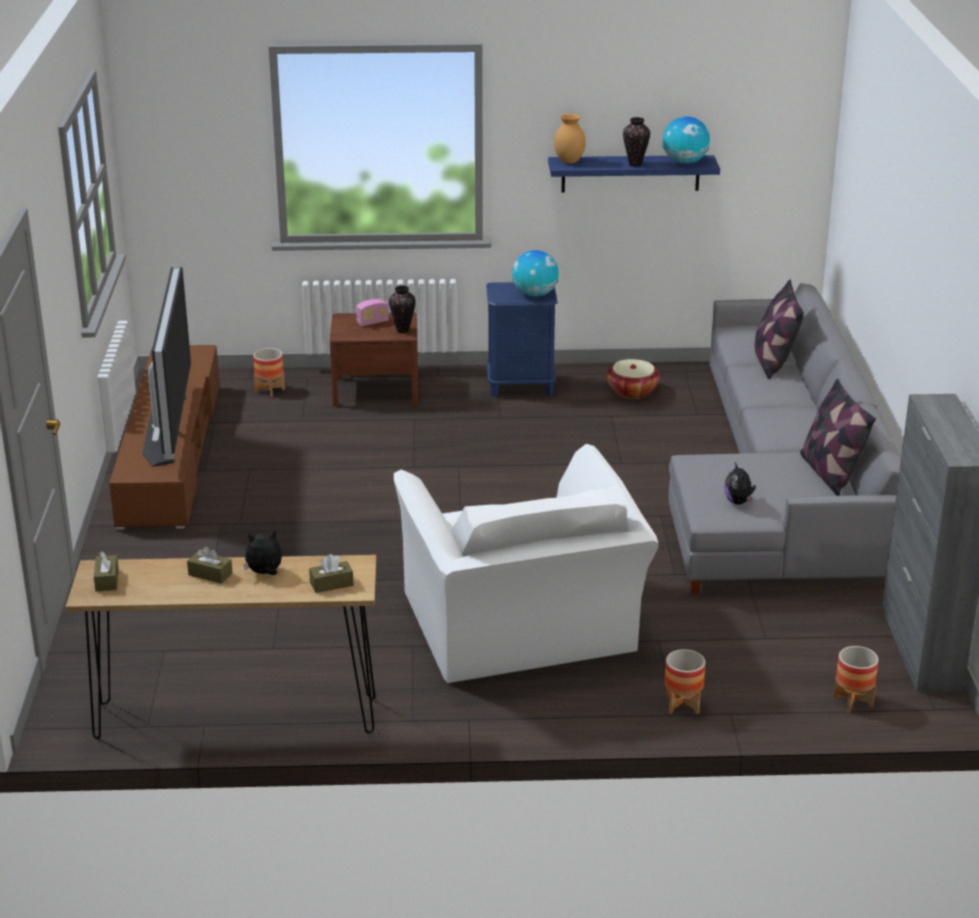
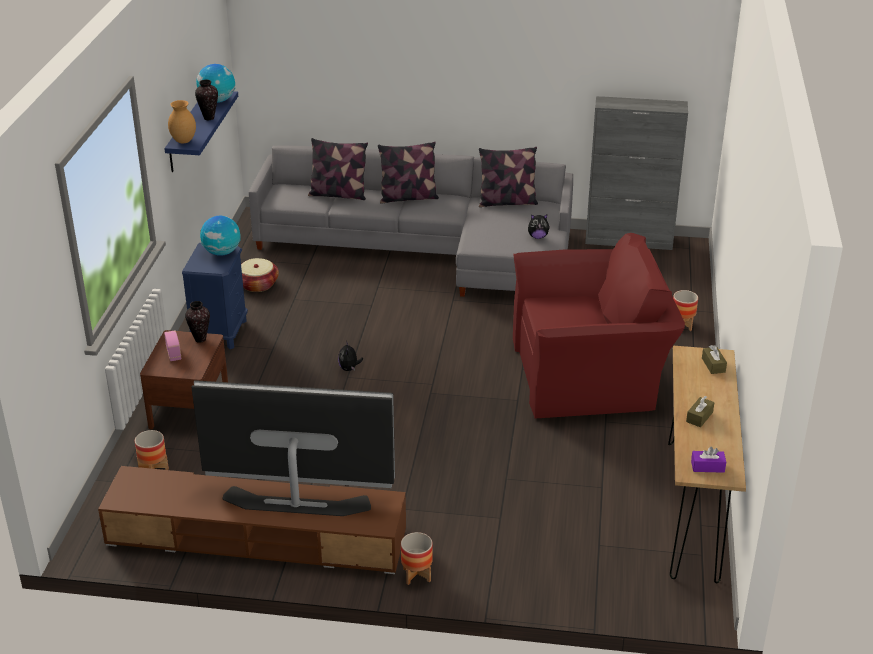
camera: 80 degrees left, 5 degrees up
(107, 580) = (707, 467): brown tissue box -> purple tissue box
(265, 573) = (698, 392): plush toy -> plush toy (349, 369)
(522, 629) = (590, 373): white armchair -> red armchair
(796, 405) = (408, 197): none -> pillow
(853, 701) = (680, 270): planter -> planter (416, 575)

